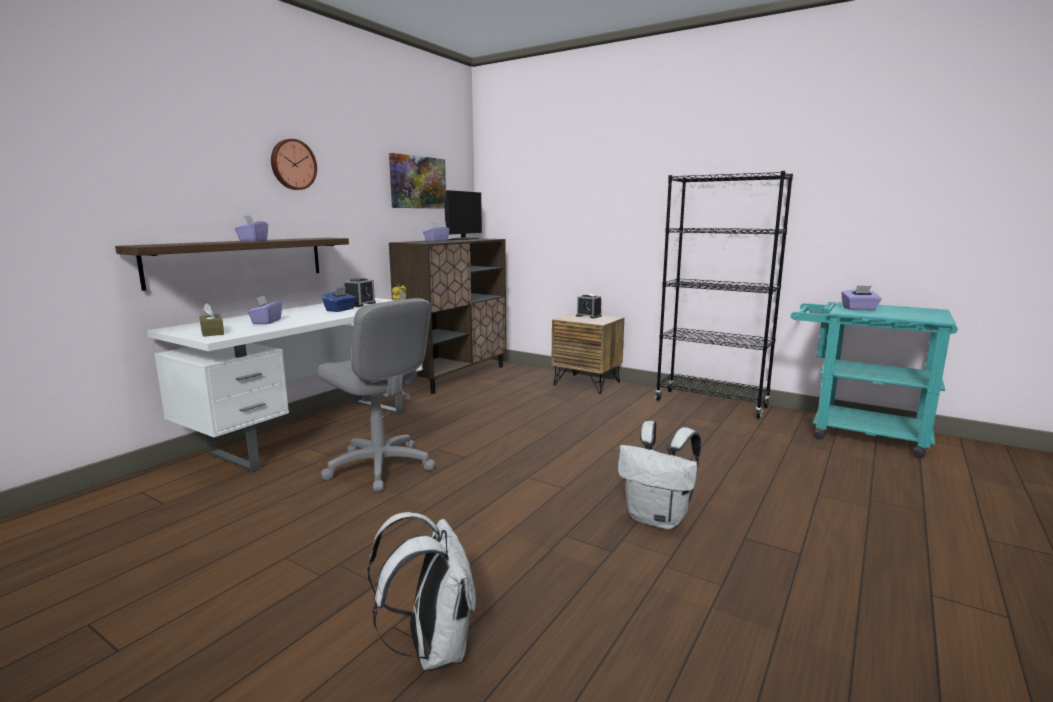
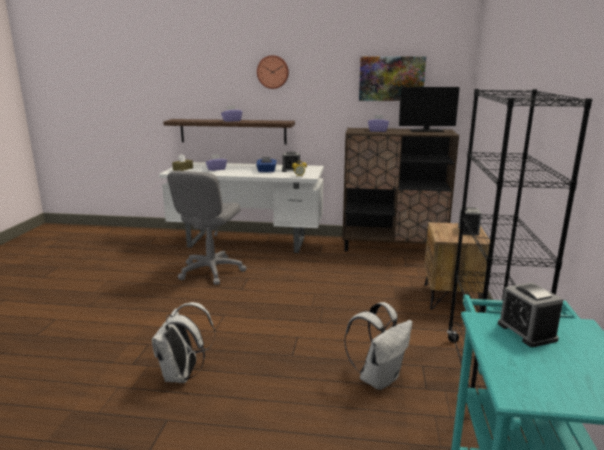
camera: 65 degrees right, 5 degrees up
(432, 647) = (39, 332): white backpack -> white backpack (378, 378)
(859, 309) = (526, 332): purple tissue box -> alarm clock

